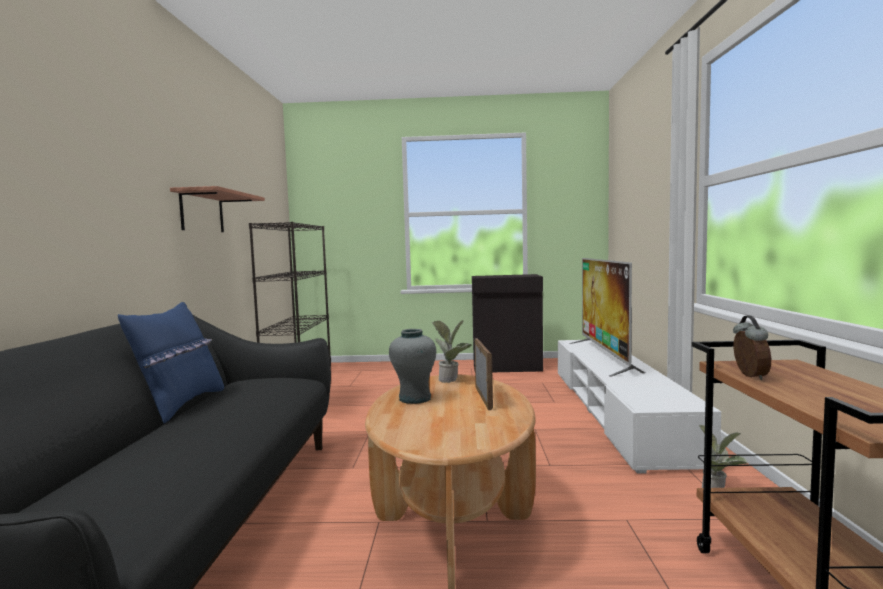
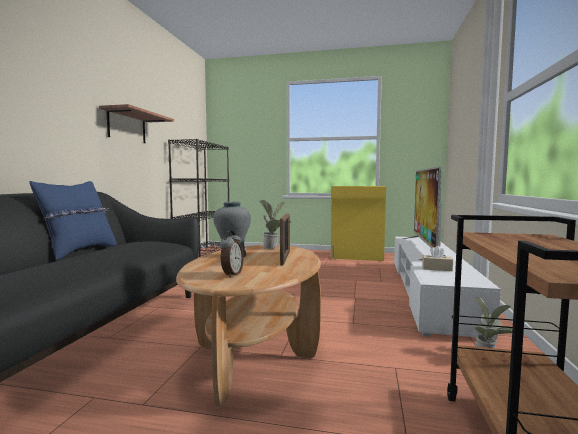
camera: 10 degrees right, 0 degrees up
(507, 367) = (357, 257): black cabinet -> yellow cabinet
(637, 387) = (437, 268): none -> beige tissue box
(749, 376) = (488, 240): alarm clock -> alarm clock (231, 274)

